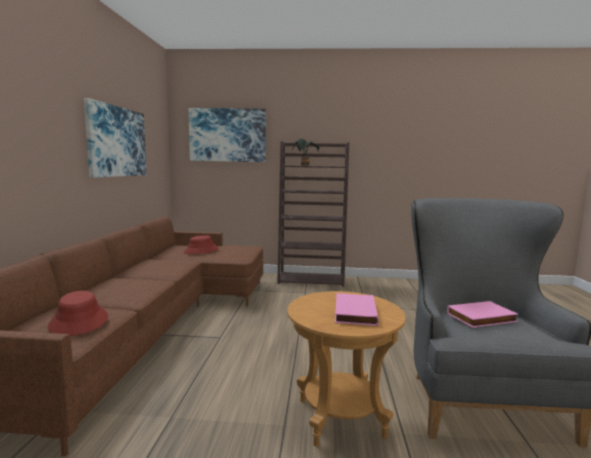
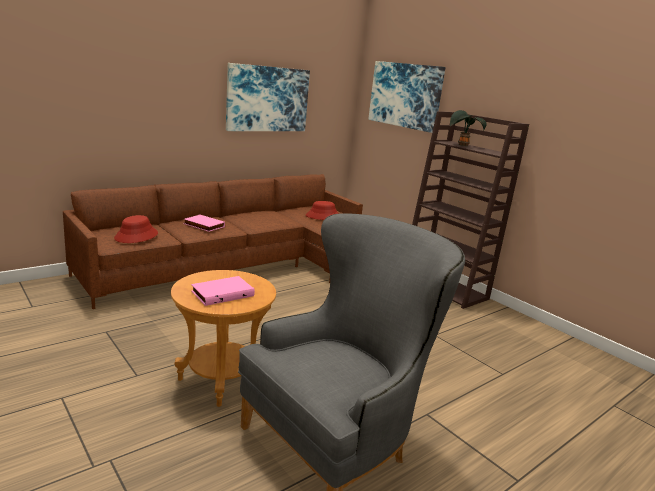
camera: 45 degrees right, 10 degrees up
(482, 318) = (327, 355): pink book -> pink book (203, 225)

